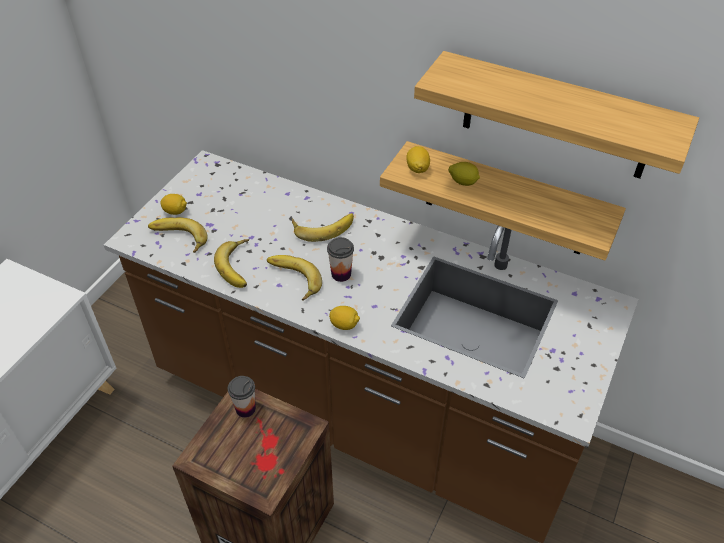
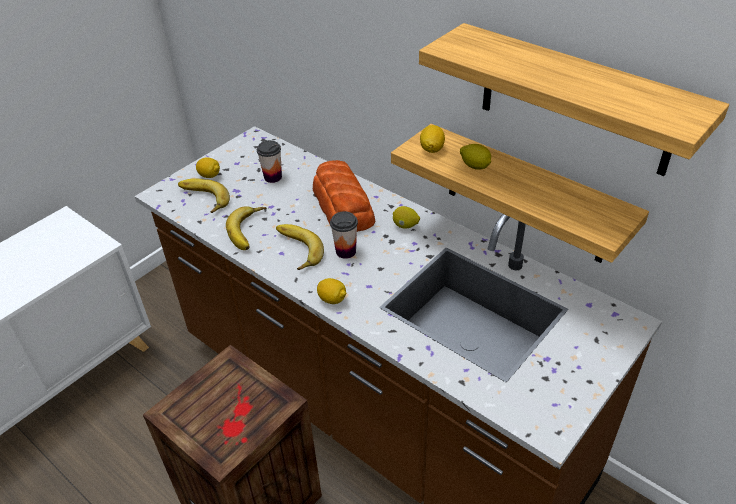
camera: 15 degrees right, 5 degrees down
(245, 409) = (230, 373): cup -> cup (273, 177)
(323, 226) = (343, 205): banana -> bread
(389, 239) = (405, 226): none -> lemon

